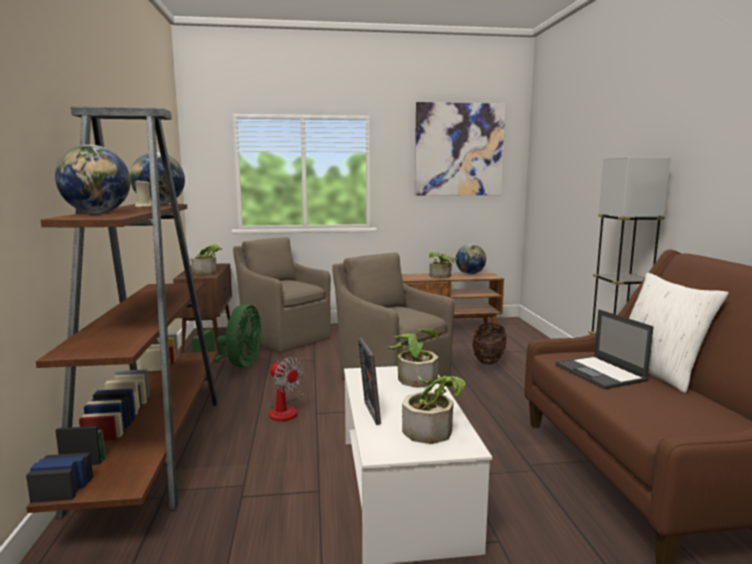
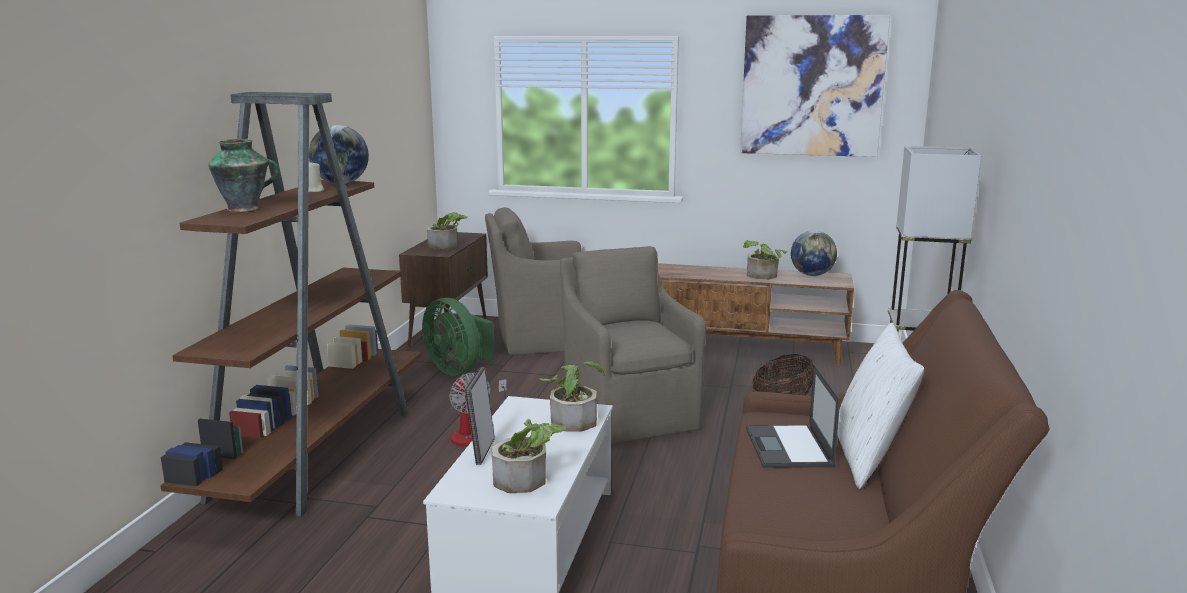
camera: 20 degrees right, 5 degrees up
(97, 213) = (245, 209): globe -> vase
(237, 366) = (458, 370): green fan -> green fan turned 105 degrees clockwise
(285, 337) = (541, 339): brown armchair -> brown armchair turned 75 degrees counterclockwise

